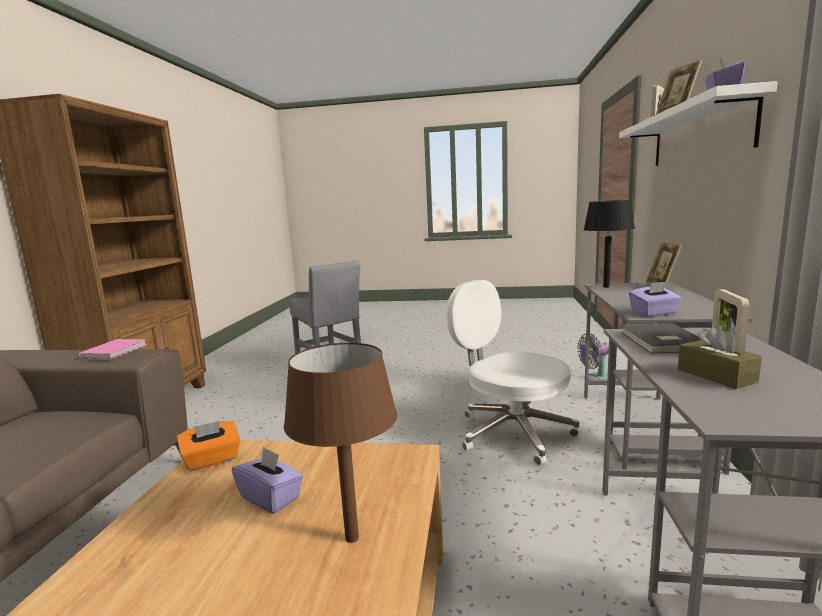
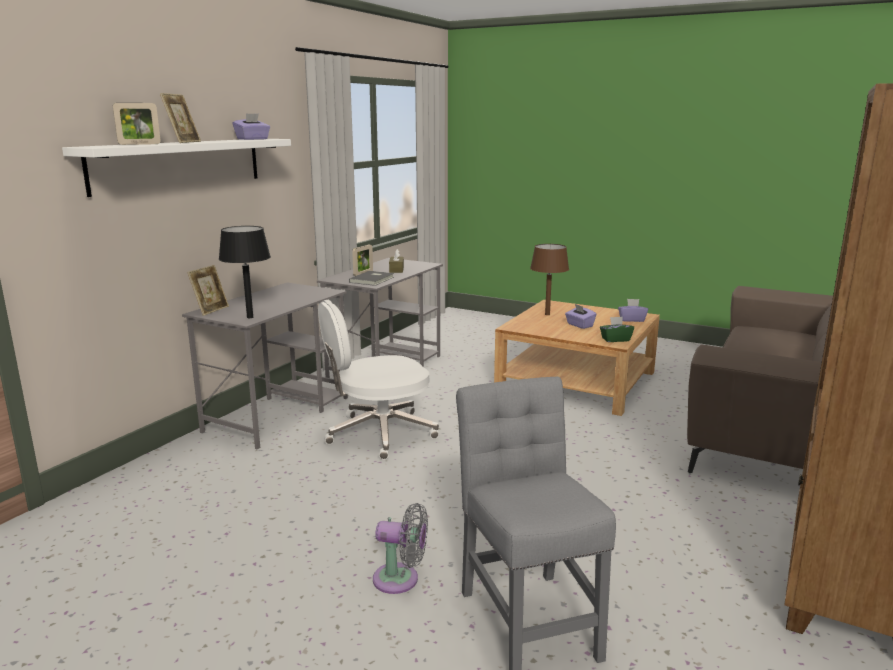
camera: 160 degrees left, 5 degrees up
(116, 351) = (745, 355): pink book -> none
(212, 460) = (615, 339): orange tissue box -> green tissue box
(511, 432) = (379, 433): white office chair -> white office chair turned 90 degrees clockwise
(596, 379) = (197, 466): grey fan -> grey fan (400, 579)
(654, 313) = (320, 291): purple tissue box -> purple tissue box (631, 319)

